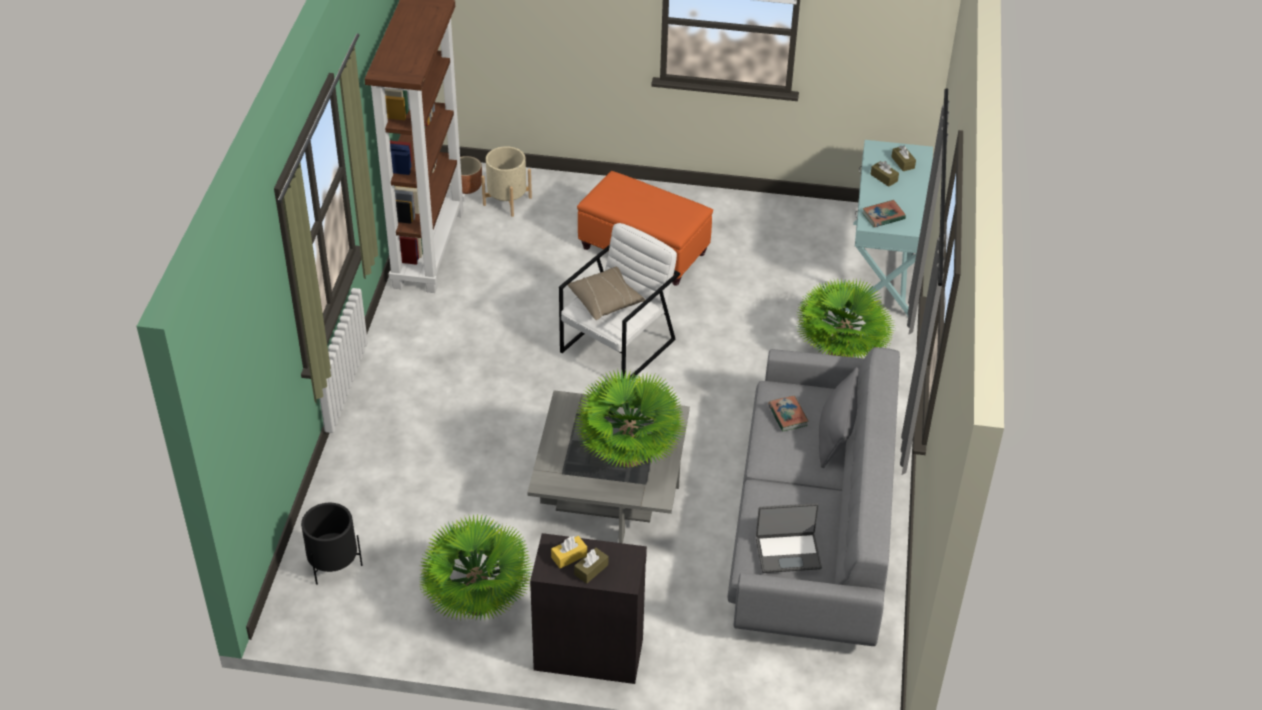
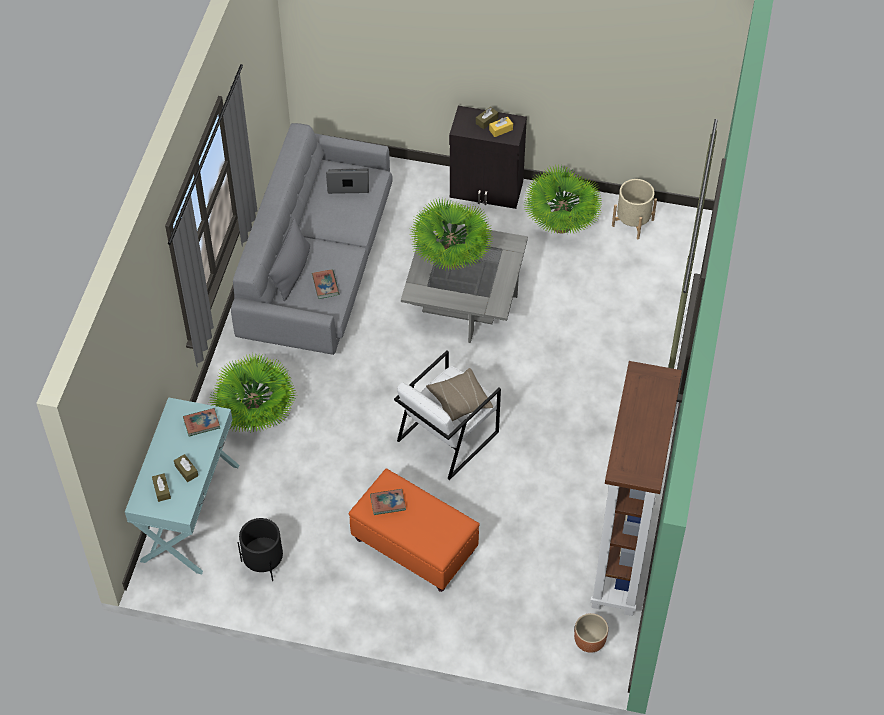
camera: 175 degrees left, 10 degrees up
(334, 565) = (665, 256): black planter -> black planter (263, 562)
(507, 201) = (547, 619): beige planter -> beige planter (632, 222)
(673, 213) = (388, 503): none -> book

